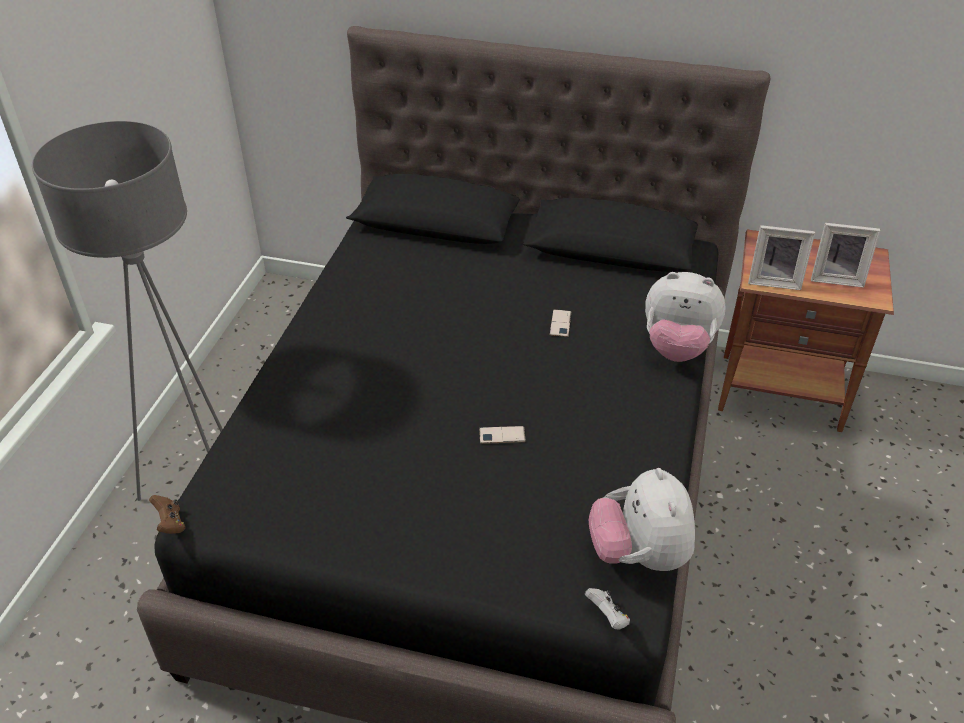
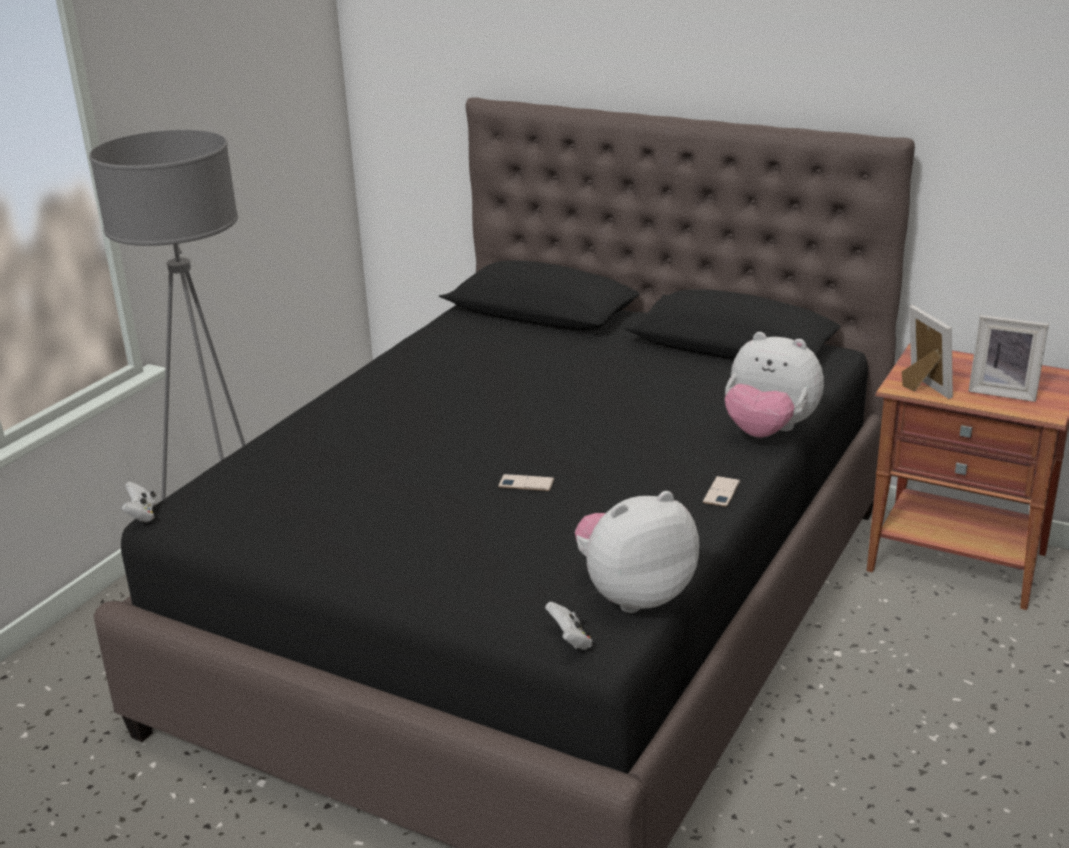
camera: 15 degrees right, 15 degrees down
(170, 523) = (142, 515): brown game controller -> white game controller
(560, 323) = (640, 401): phone -> phone (721, 492)
(639, 554) = (634, 594): plush toy -> plush toy turned 60 degrees clockwise
(774, 280) = (921, 388): picture frame -> picture frame turned 135 degrees counterclockwise

